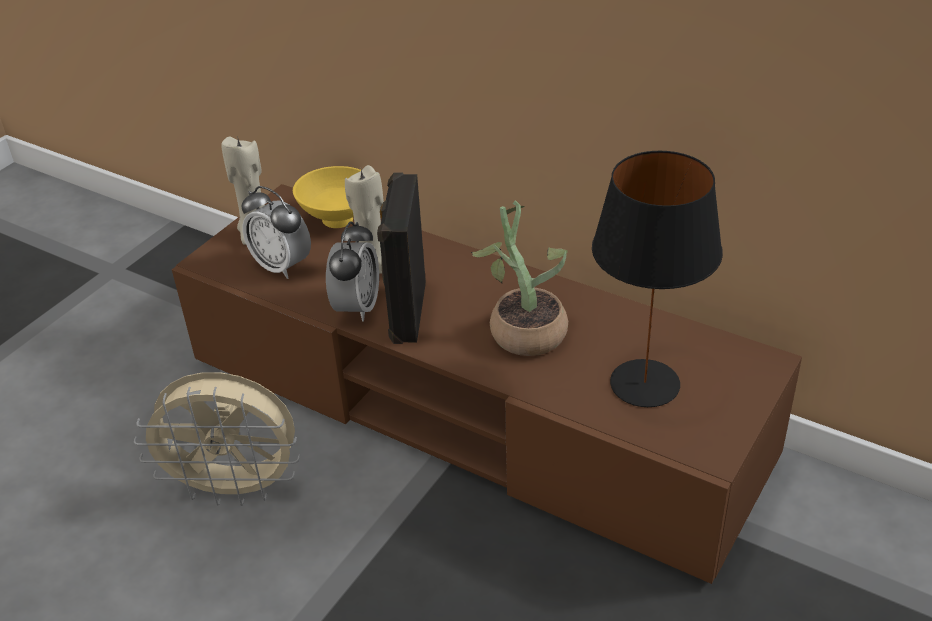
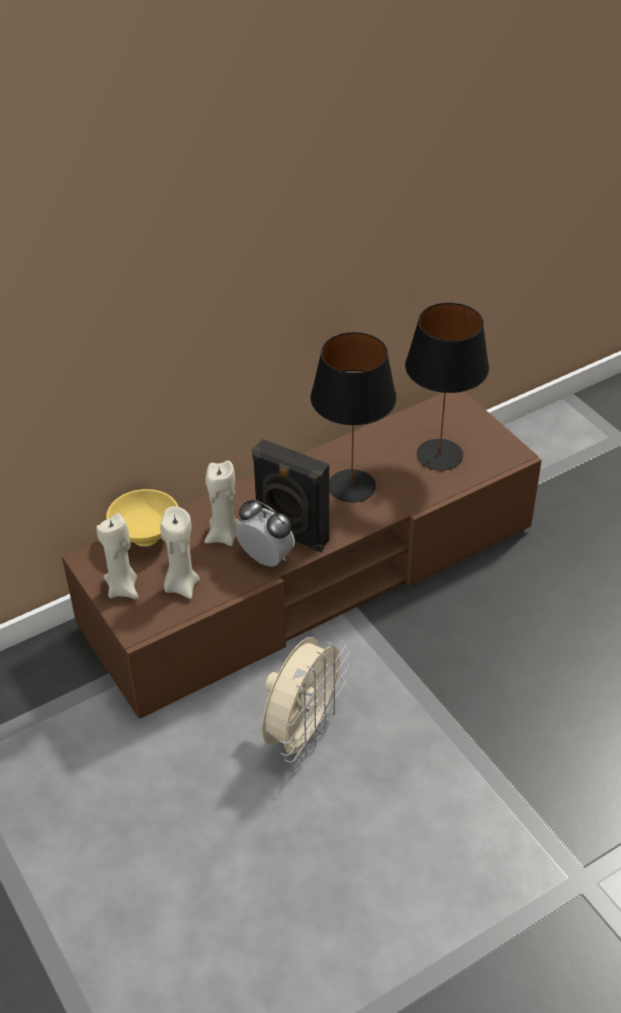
camera: 65 degrees left, 5 degrees up
(282, 266) = (181, 585): alarm clock -> beige candle
(522, 329) = (351, 486): potted plant -> black table lamp

